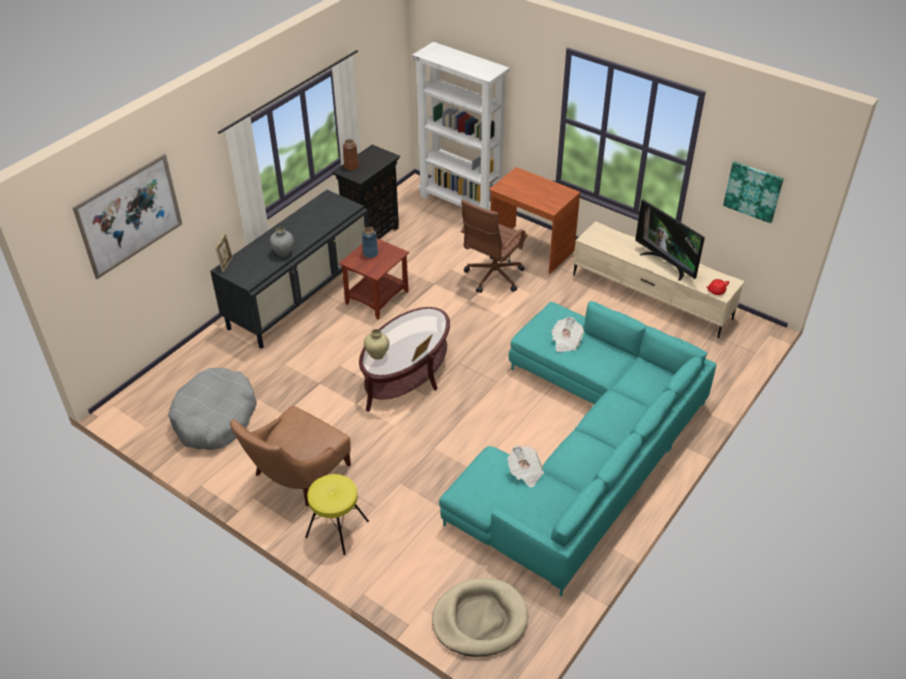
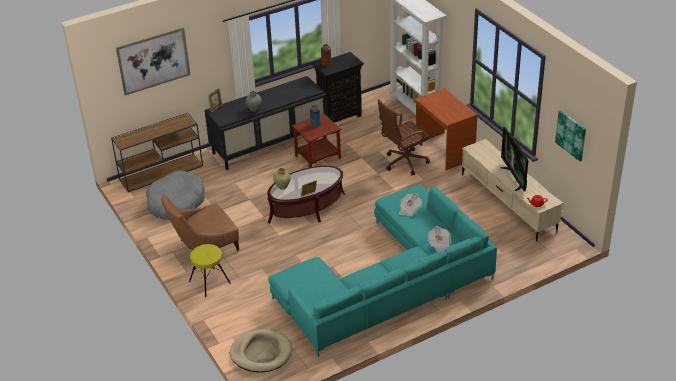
camera: 25 degrees right, 5 degrees down
(168, 377) = (162, 172): none -> brown console table
(525, 472) = (327, 276): newspaper -> newspaper (439, 245)

